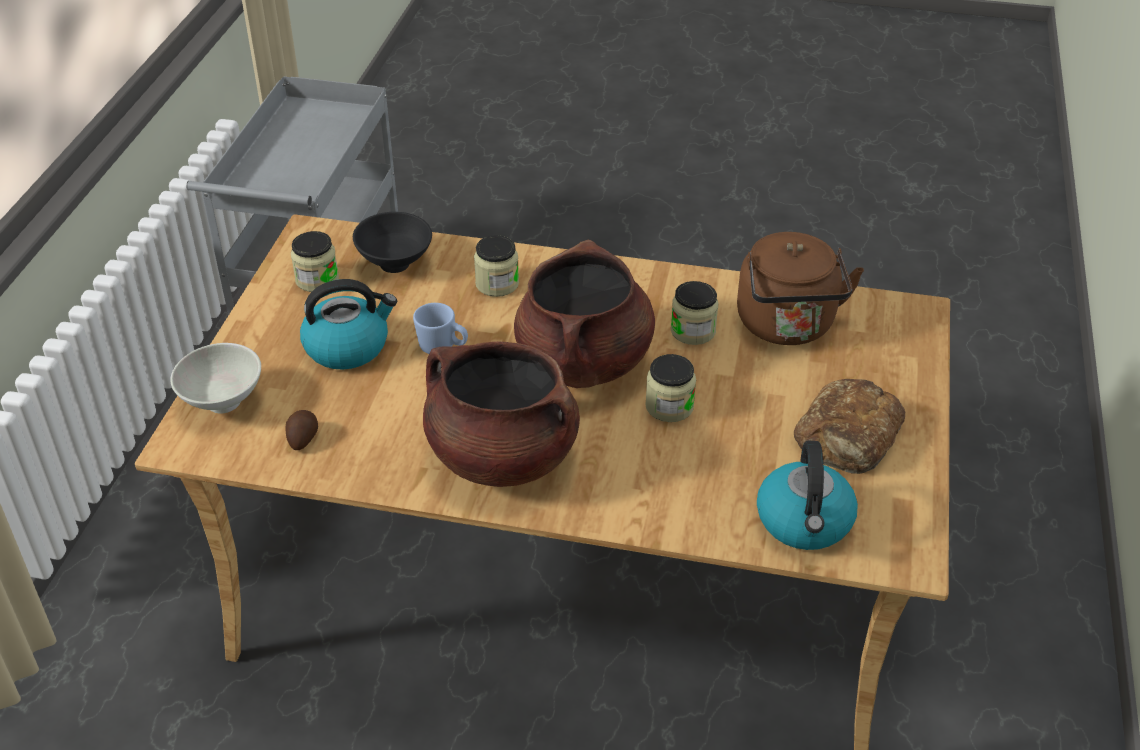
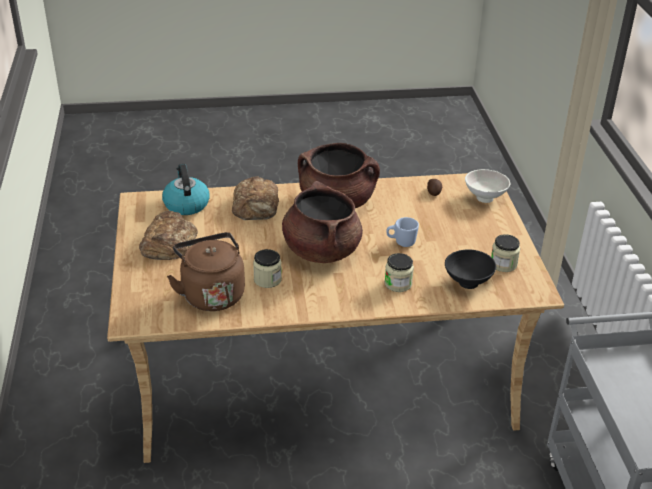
camera: 160 degrees right, 5 degrees down
(348, 346) = (451, 233): kettle -> none
(662, 484) = (256, 205): none -> bread
(669, 406) = (266, 238): jar -> none

